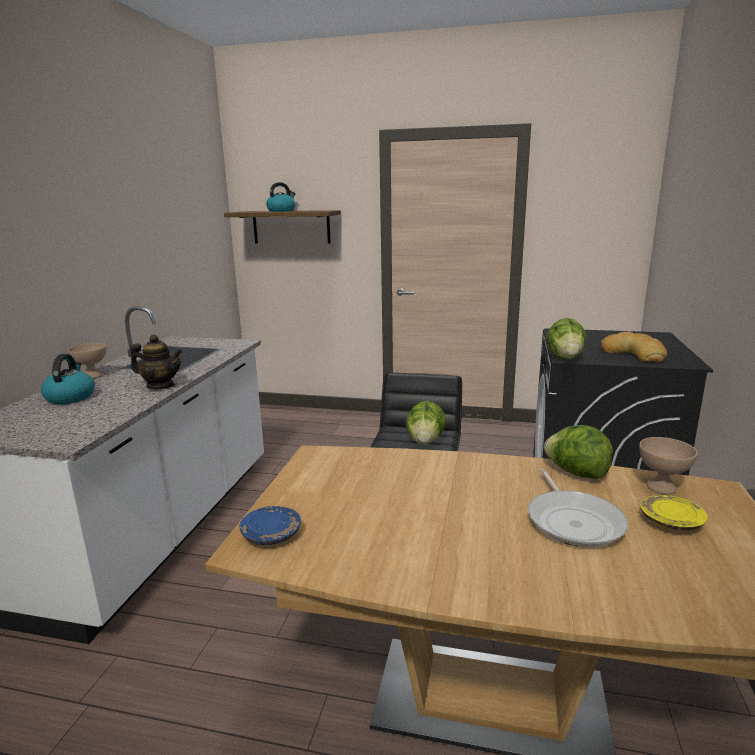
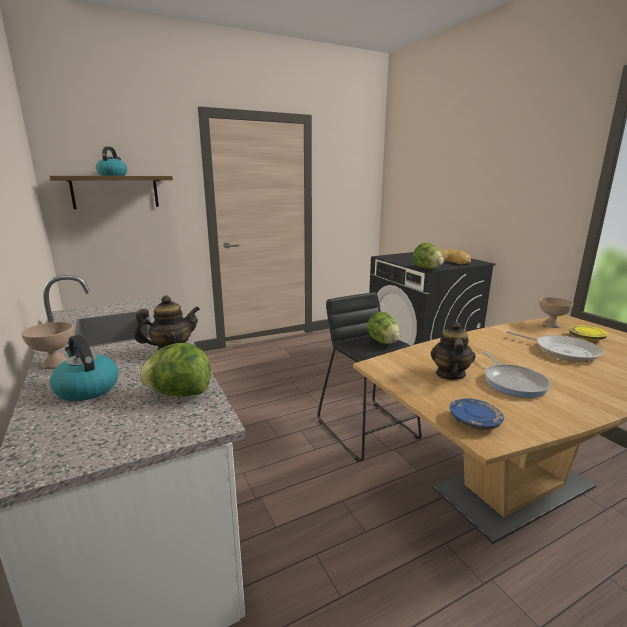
camera: 40 degrees left, 0 degrees up
(360, 488) = (450, 374): none -> teapot
(404, 523) = (513, 382): none -> frying pan
(576, 473) = (513, 329): lettuce -> lettuce (179, 394)

